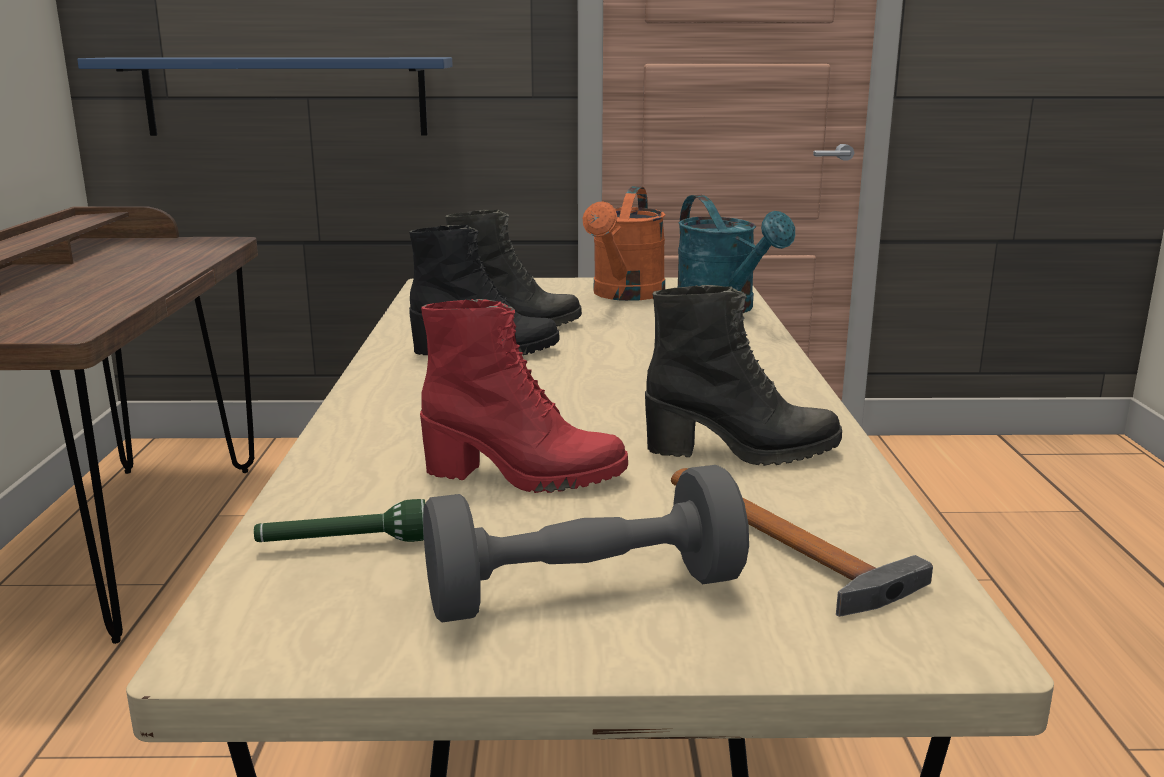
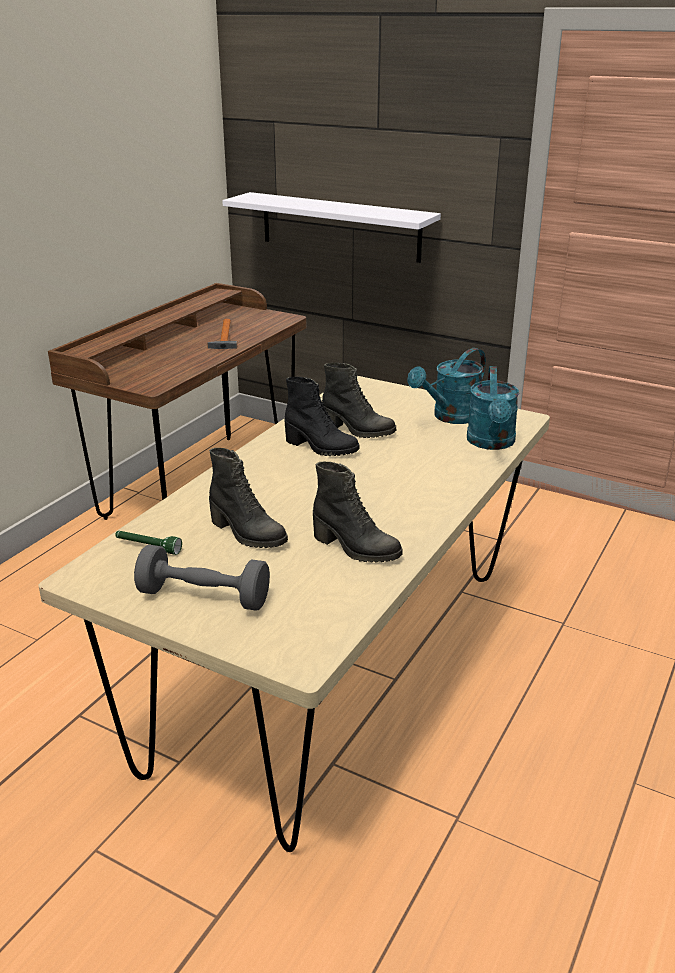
camera: 30 degrees right, 10 degrees up
(286, 96) = (340, 227): blue shelf -> white shelf
(524, 477) = (247, 534): red boot -> black boot
(625, 295) = (450, 417): orange watering can -> turquoise watering can
(785, 544) = (304, 602): hammer -> hammer (224, 337)

